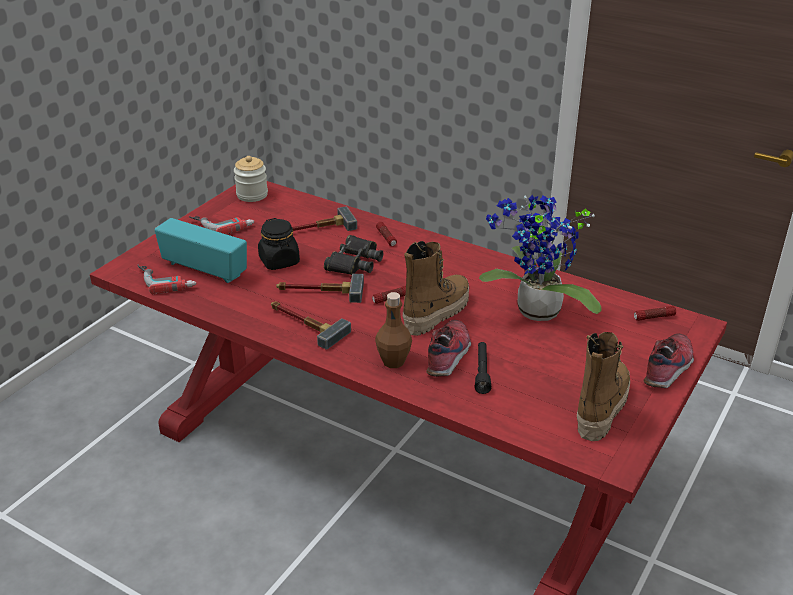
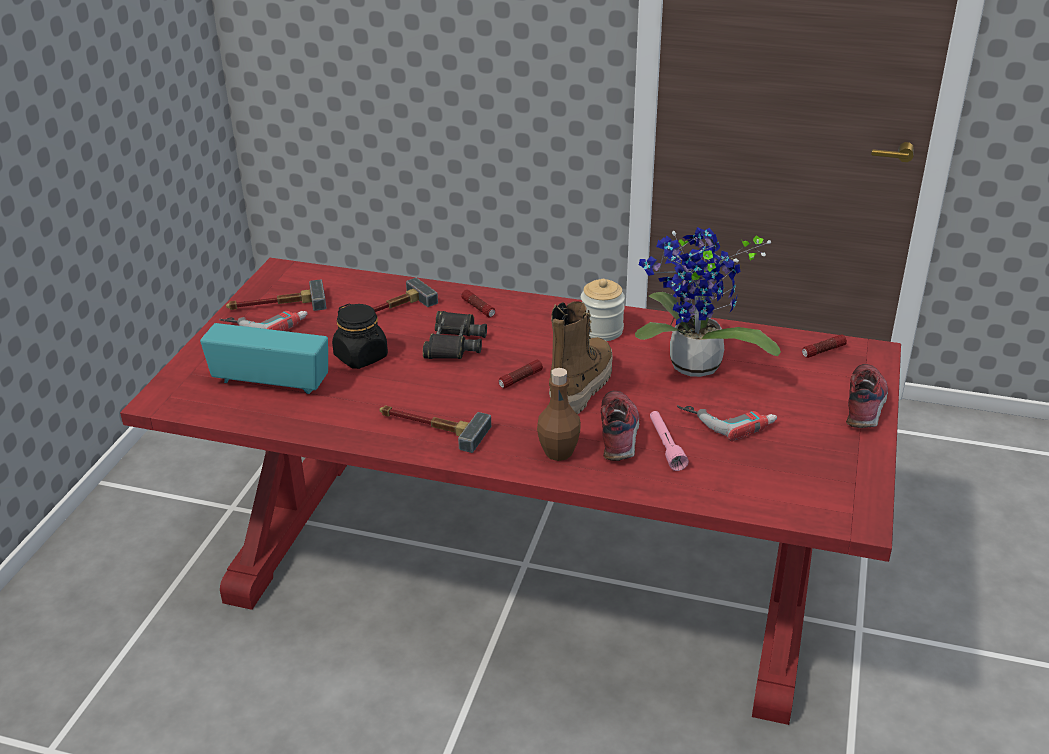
camera: 15 degrees left, 0 degrees up
(167, 279) = (228, 402): power drill -> power drill (727, 418)
(252, 195) = (285, 281): jar -> jar (601, 330)
(319, 291) = (429, 385): hammer -> hammer (276, 305)
(482, 372) = (666, 446): black flashlight -> pink flashlight
(600, 408) = (814, 462): boot -> none

